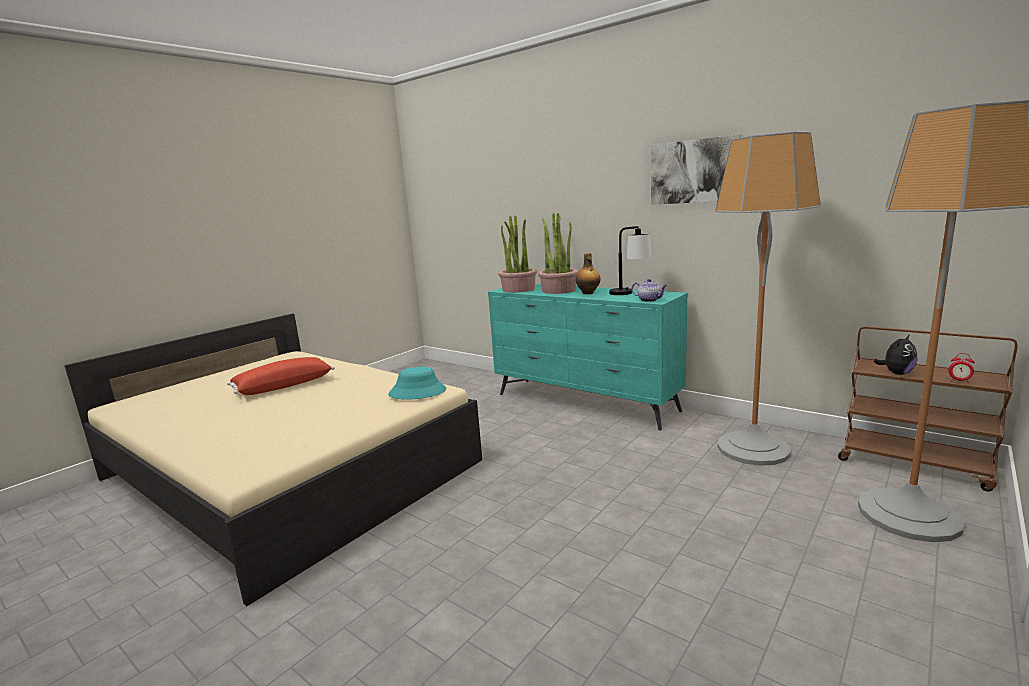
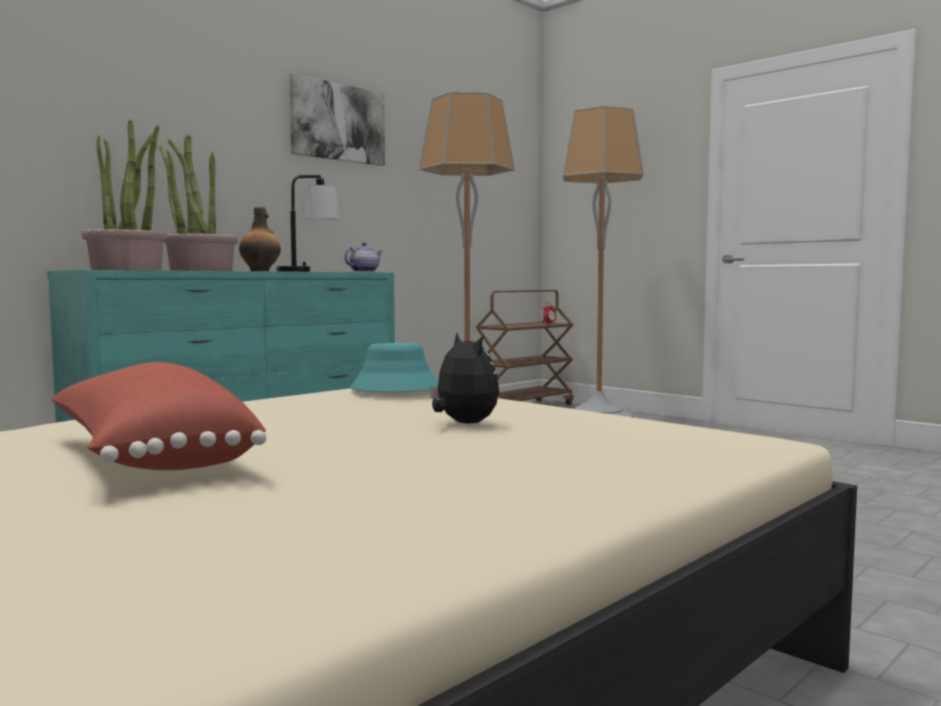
camera: 85 degrees left, 10 degrees down
(896, 373) = (521, 326): plush toy -> plush toy (463, 424)

